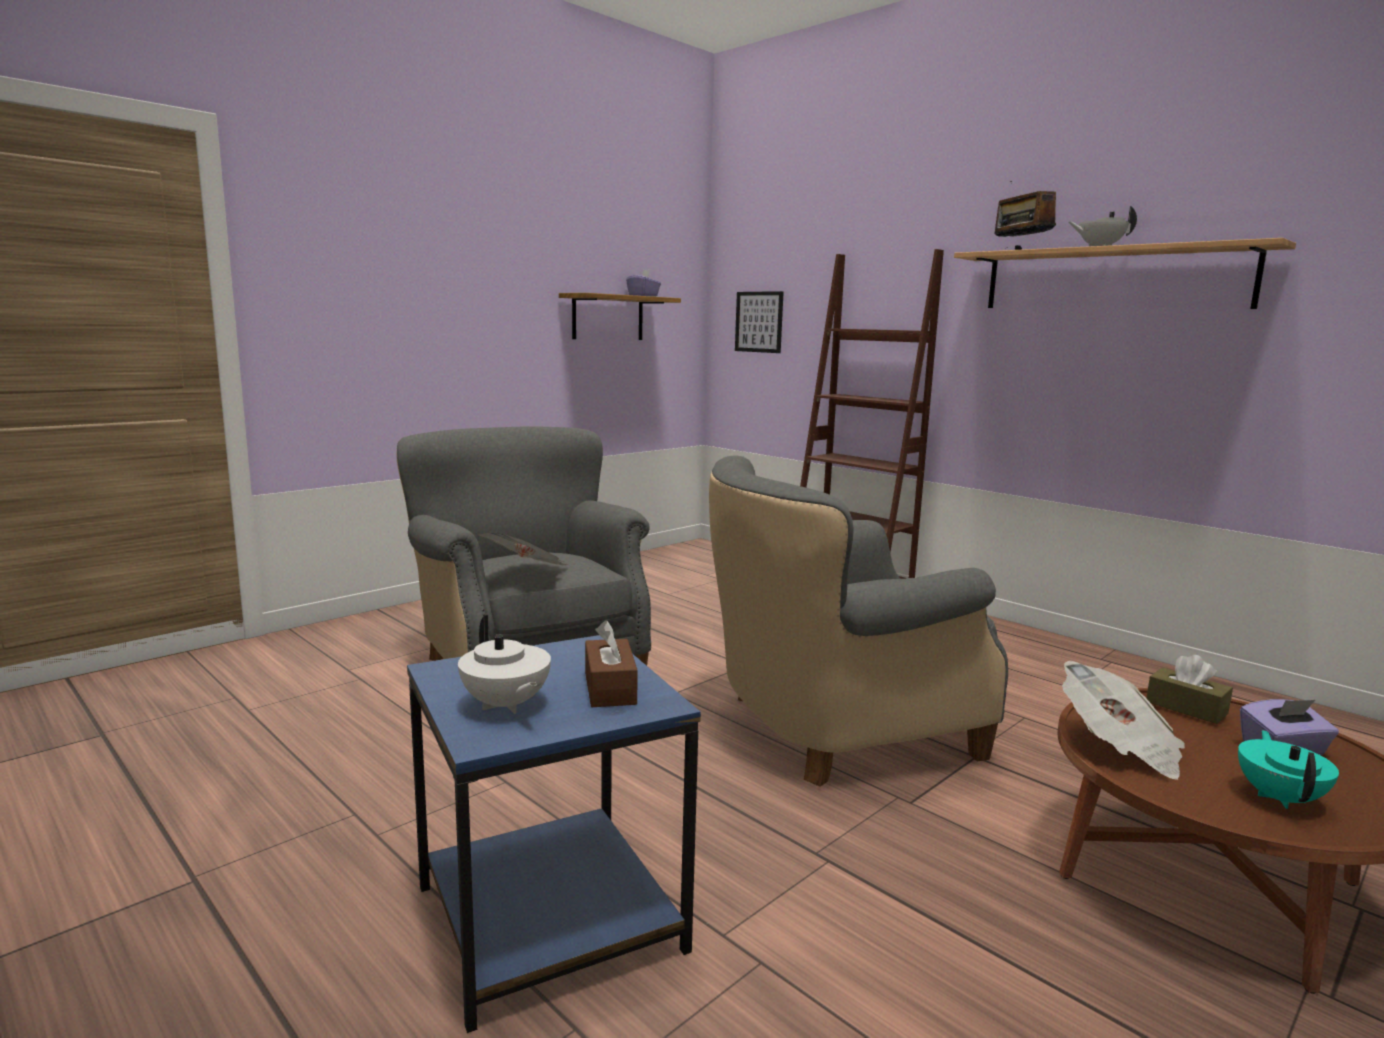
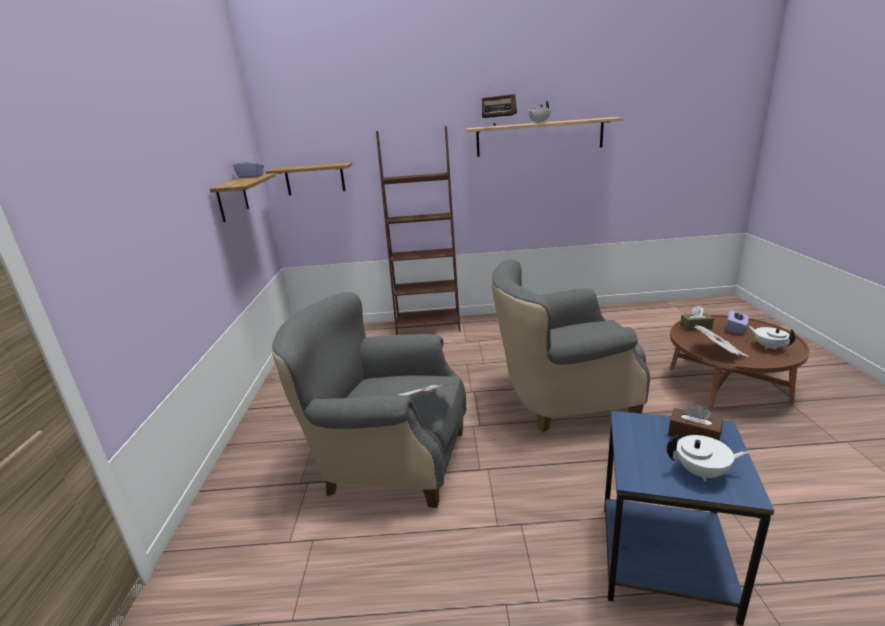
camera: 45 degrees left, 10 degrees up
(759, 322) = (315, 179): picture -> shelf
(836, 729) = (563, 399): grey armchair -> grey armchair turned 60 degrees clockwise
(1279, 798) = (768, 347): turquoise teapot -> white teapot

